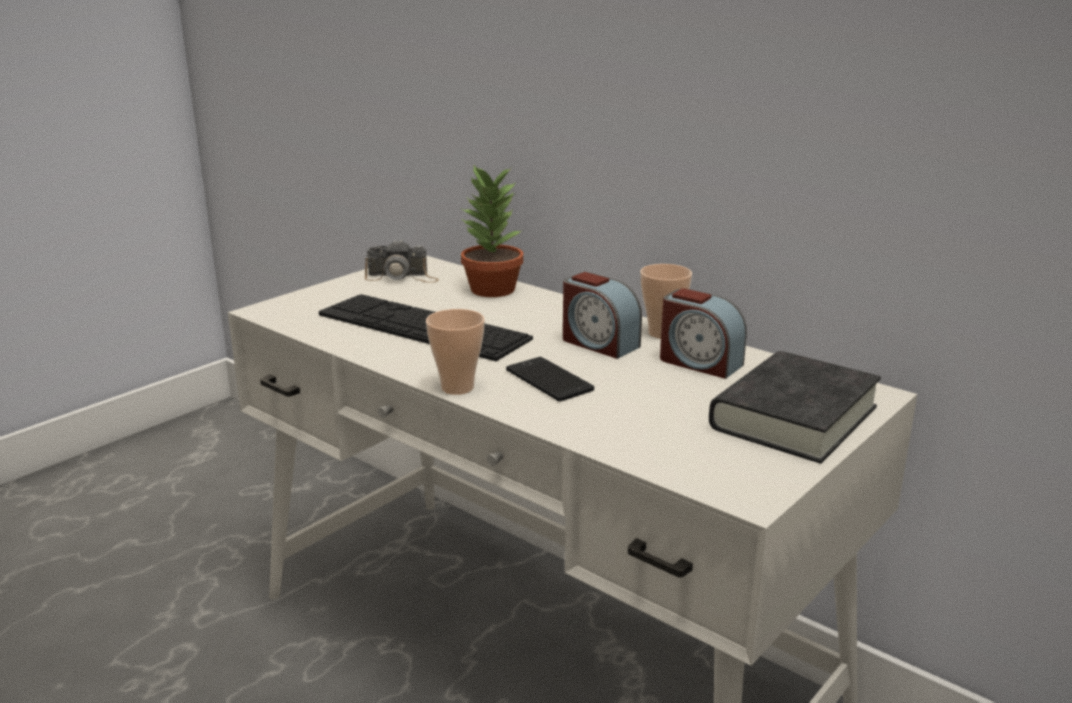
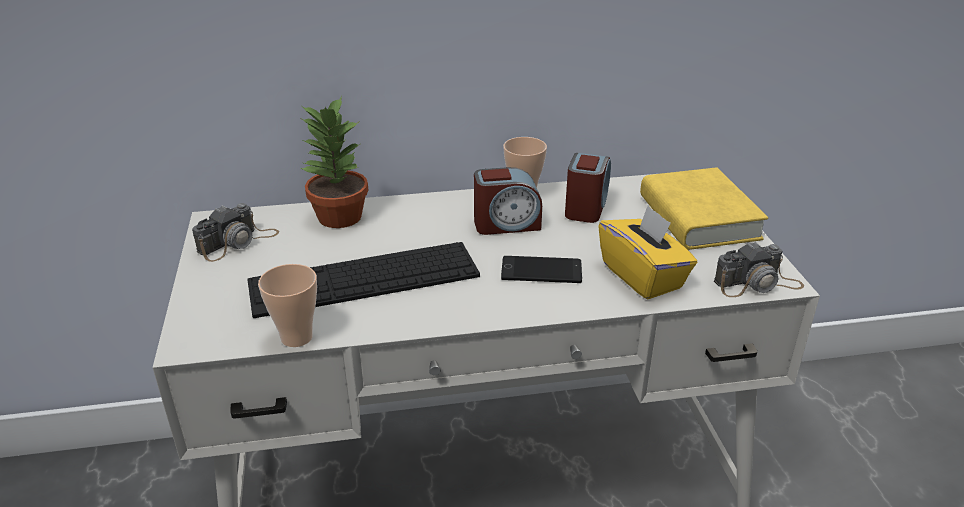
camera: 50 degrees left, 10 degrees up
(457, 387) = (504, 313): cup -> cup (296, 337)
(622, 424) = (643, 276): none -> yellow tissue box
(699, 362) = (586, 206): alarm clock -> alarm clock turned 60 degrees counterclockwise
(719, 485) = (758, 284): none -> camera
(793, 417) = (698, 218): black book -> yellow book

